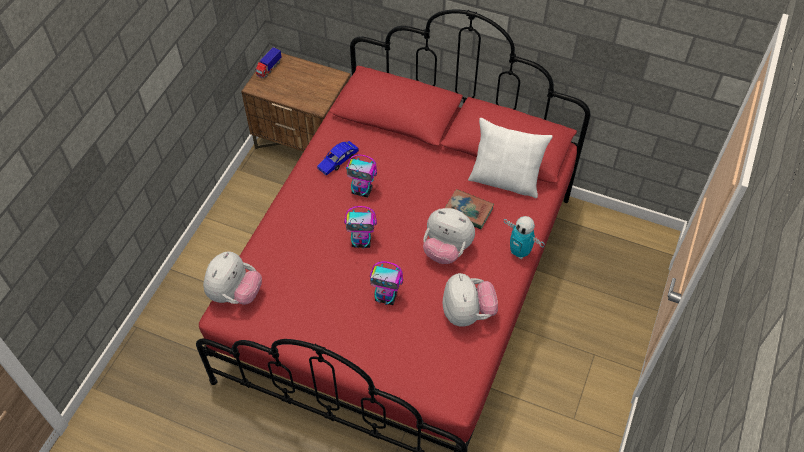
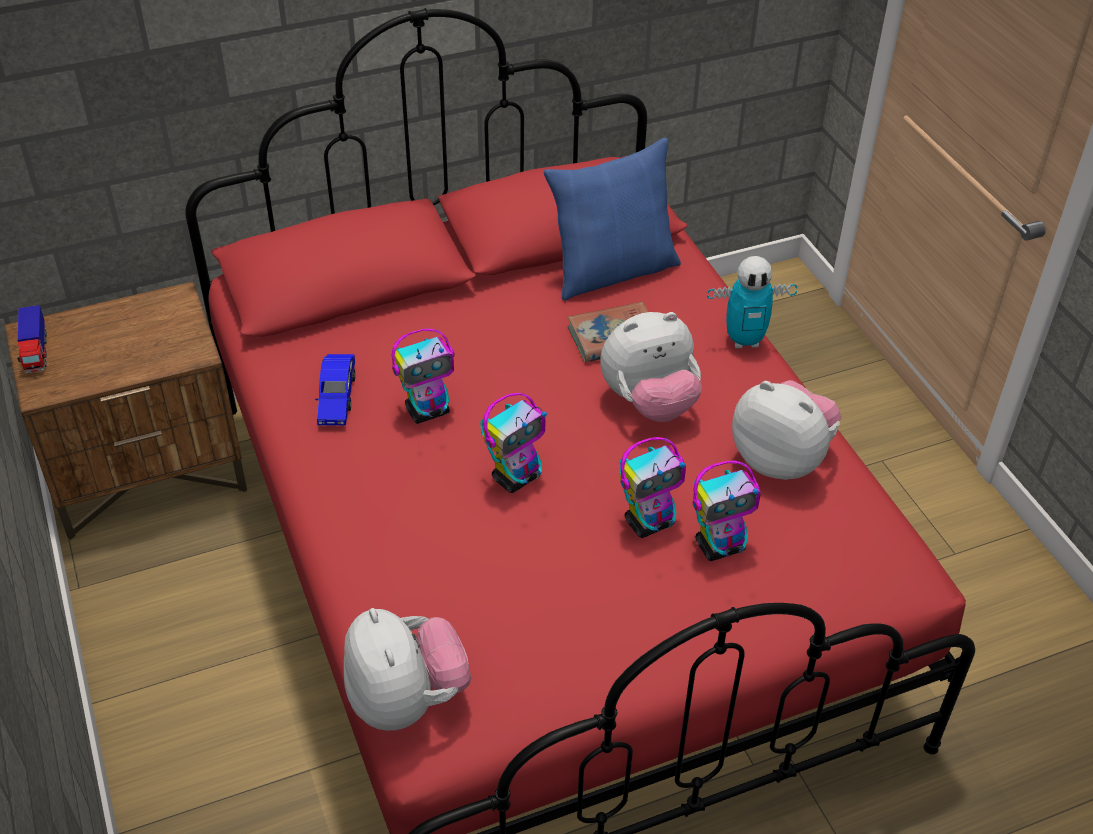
camera: 45 degrees left, 10 degrees down
(400, 327) = (720, 546): none -> toy robot
(505, 180) = (612, 270): white pillow -> blue pillow

